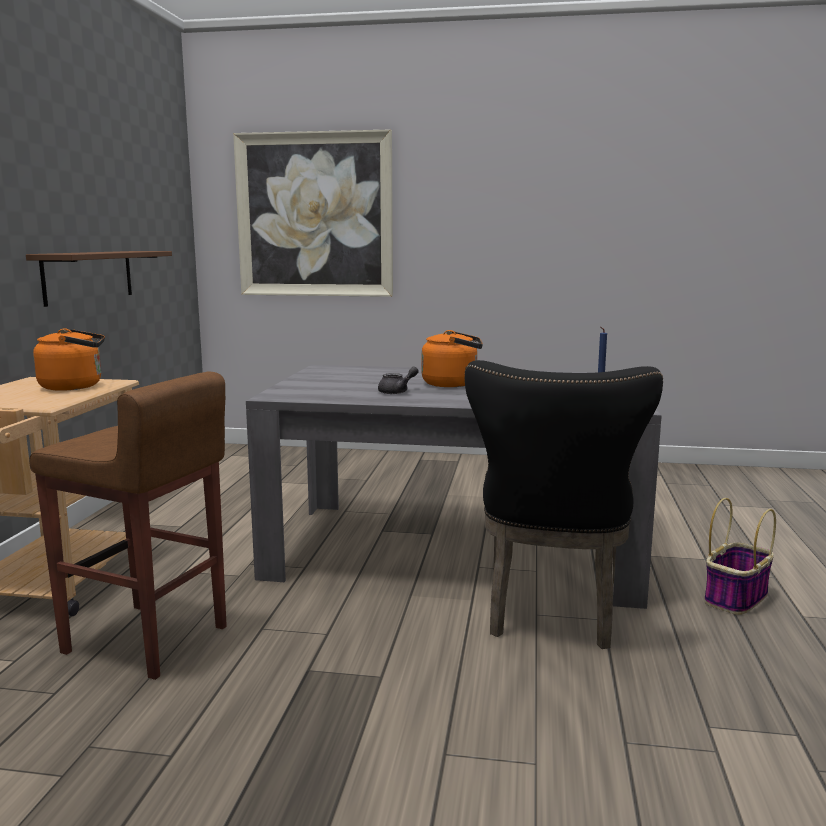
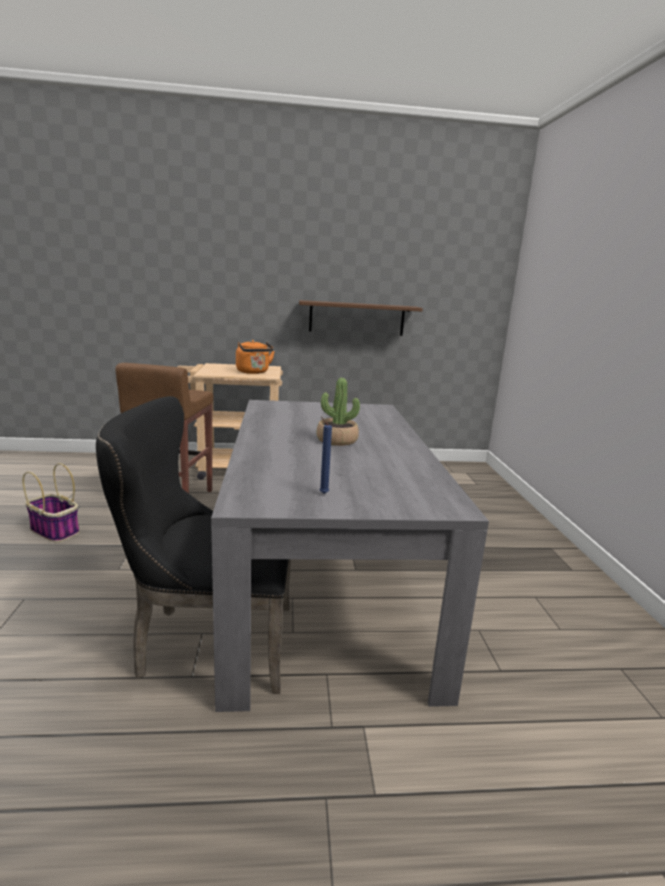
camera: 75 degrees right, 5 degrees up
(315, 215) = (567, 286): picture -> none
(397, 392) = (292, 426): grey teapot -> none
(453, 384) = (337, 440): orange kettle -> potted plant
(736, 597) = (251, 813): basket -> basket (55, 531)

